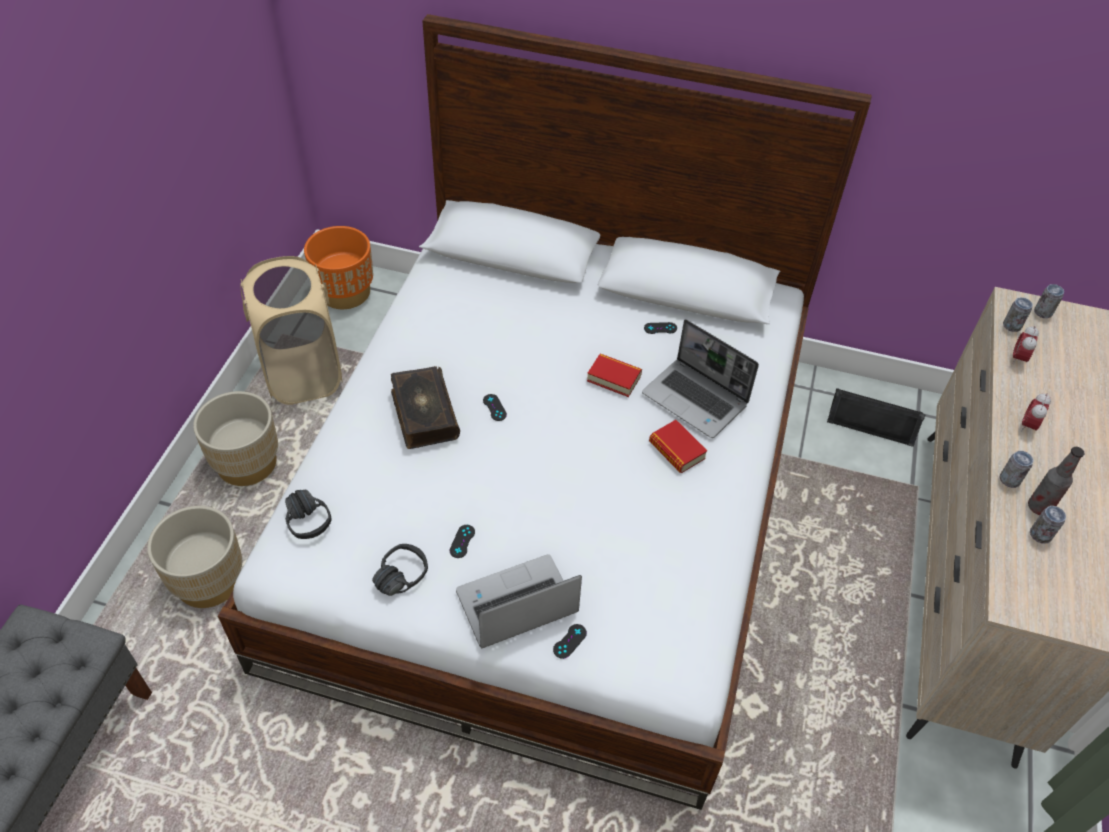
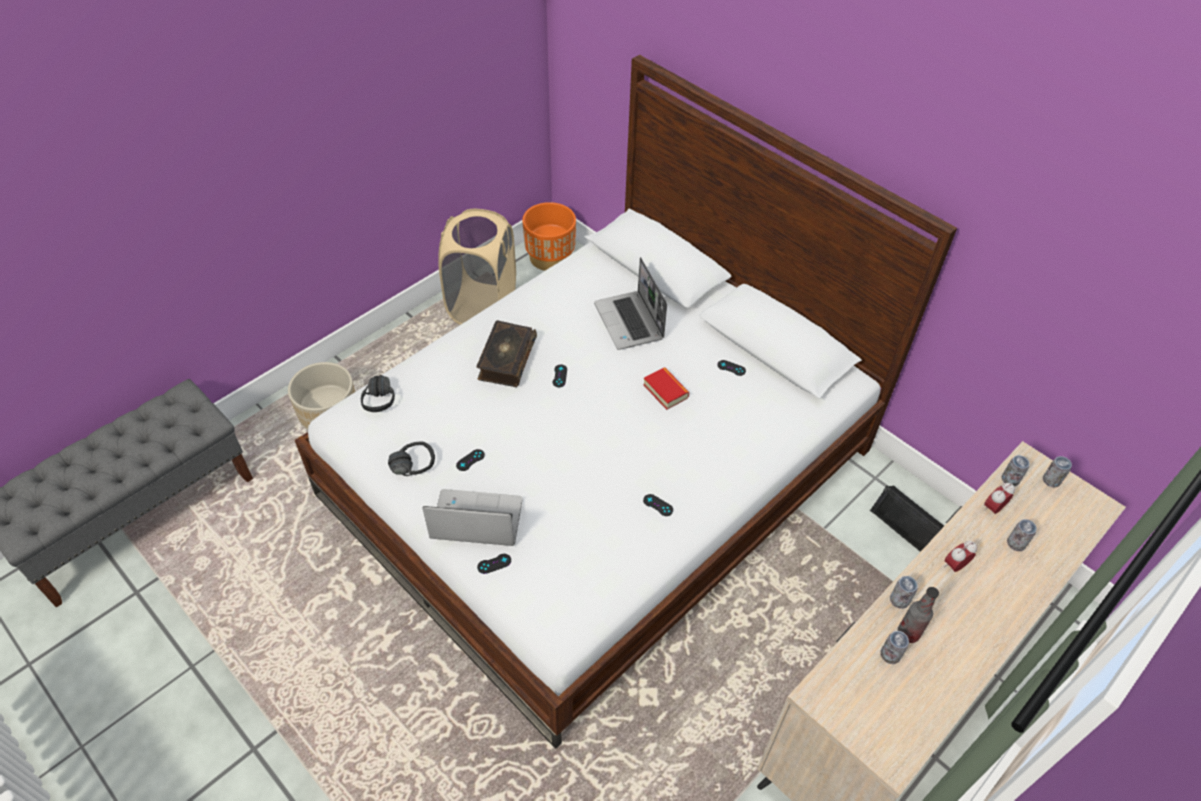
camera: 30 degrees right, 0 degrees up
(246, 463) = (405, 353): beige planter -> none
(676, 450) = (674, 465): book -> none
(690, 498) = (658, 505): none -> black game controller
(696, 399) = (719, 434): laptop -> laptop (630, 322)
(1058, 382) = (1016, 543): none -> can

